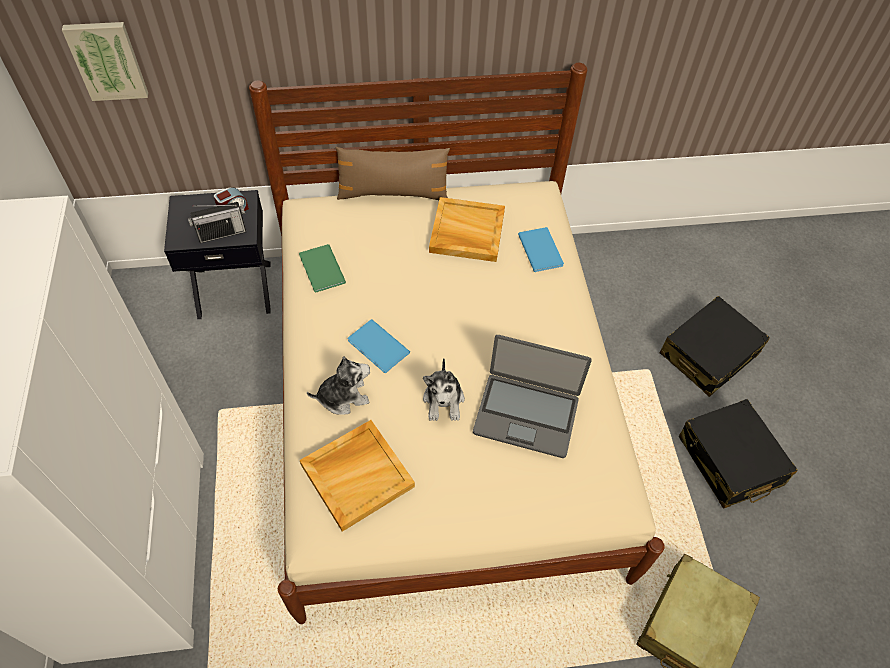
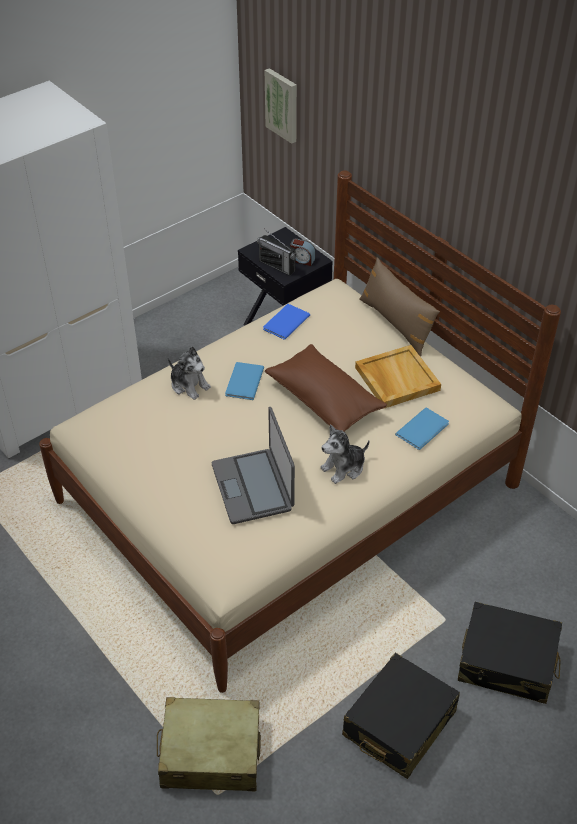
camera: 60 degrees right, 10 degrees down
(321, 270) = (284, 322): green book -> blue book
(357, 474) = (134, 421): beige tray -> none
(444, 400) = (228, 436): plush toy -> plush toy (344, 468)
(453, 298) = (324, 400): none -> brown pillow

